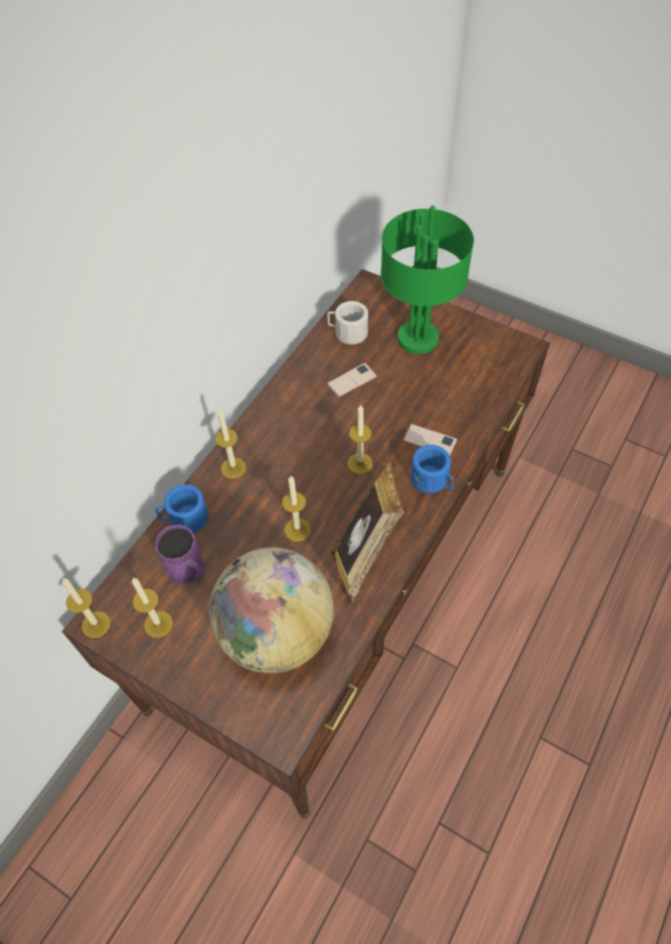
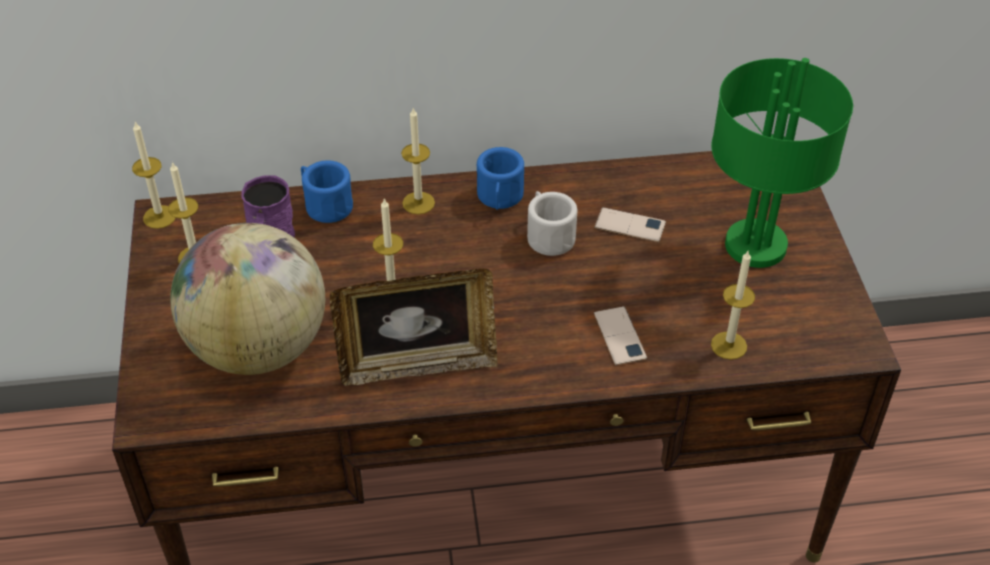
camera: 50 degrees right, 10 degrees down
(347, 332) = (692, 184): white mug -> white mug (548, 236)
(360, 463) = (525, 295): candle -> candle (729, 345)
(432, 481) = (566, 369): blue mug -> blue mug (499, 198)

